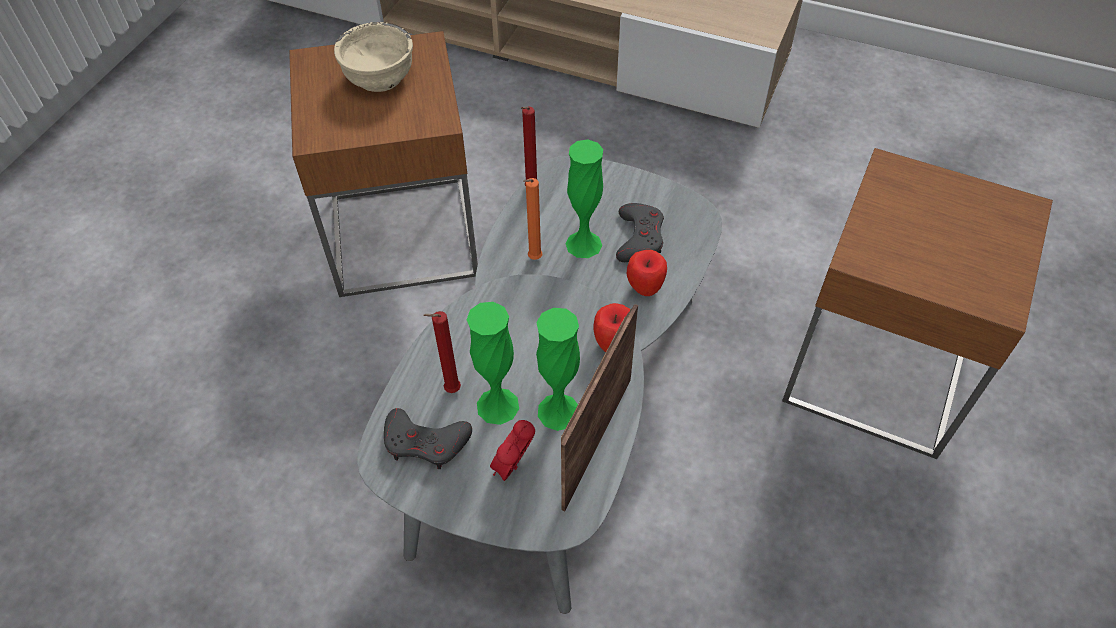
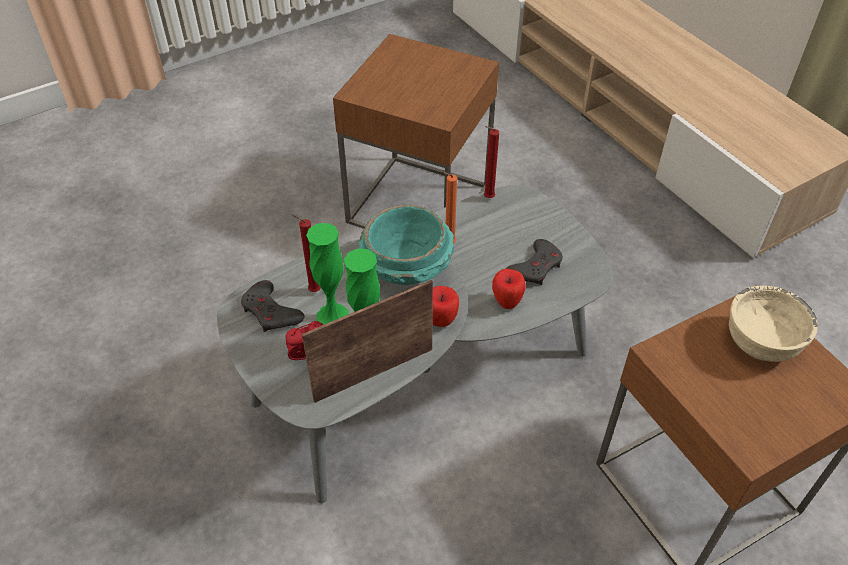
camera: 35 degrees right, 5 degrees down
(380, 78) = (429, 74): beige bowl -> beige bowl (761, 343)
(529, 309) = (407, 269): none -> turquoise bowl
(583, 244) = (491, 251): green vase -> none

